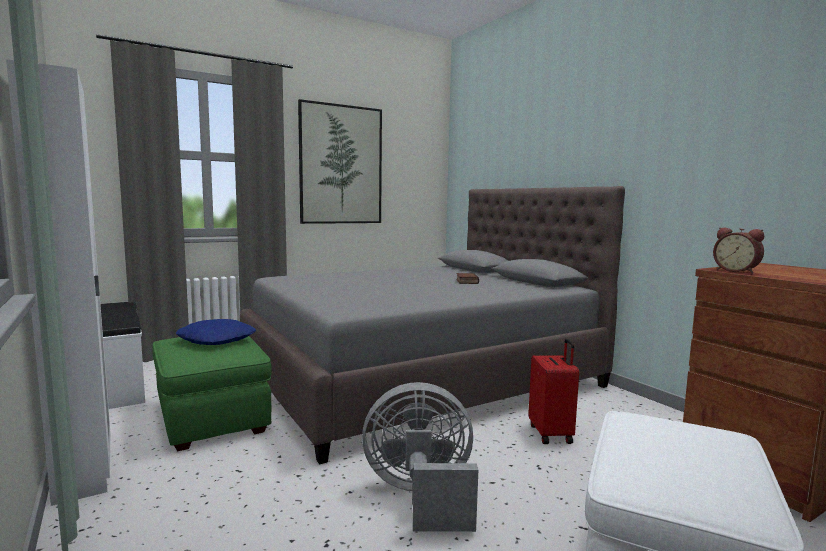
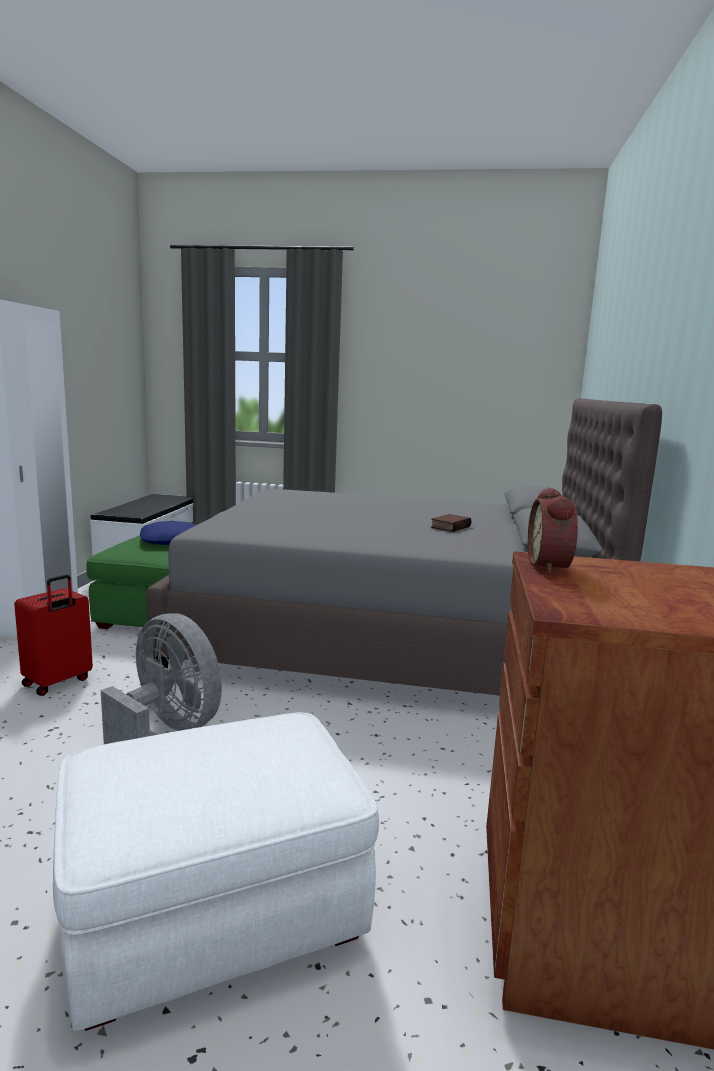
camera: 40 degrees right, 5 degrees up
(341, 165) = (414, 363): picture -> none
(551, 434) = (400, 744): red suitcase -> red suitcase (58, 682)

